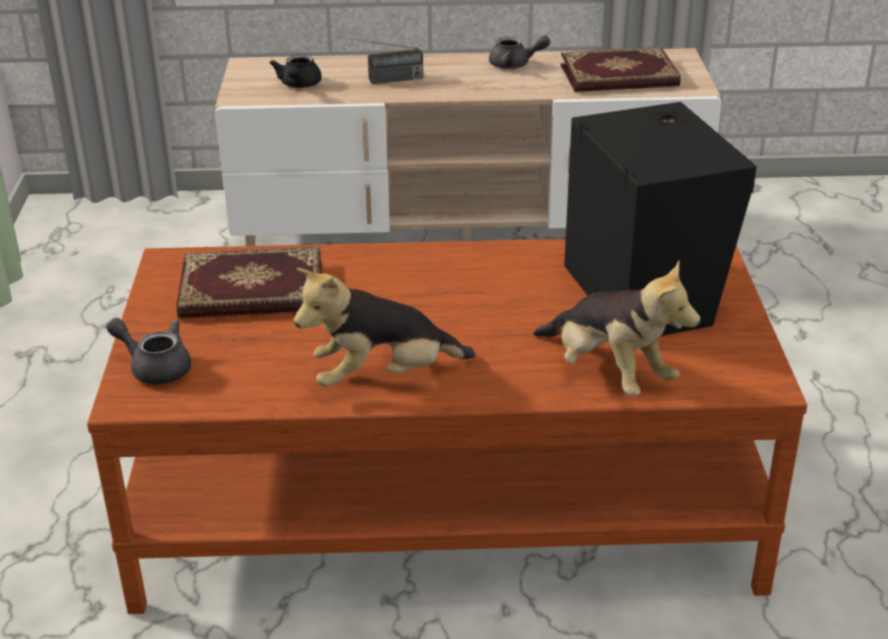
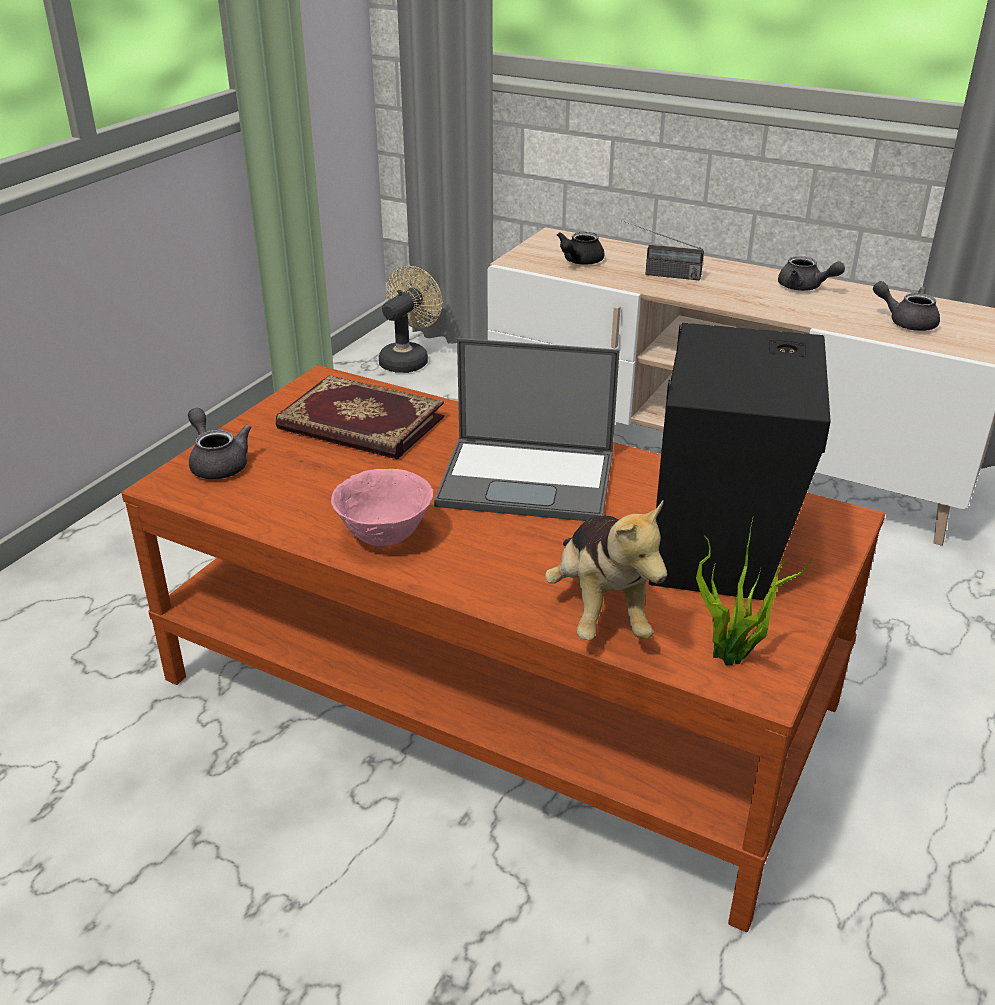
camera: 30 degrees right, 0 degrees up
(90, 230) = (408, 359): none -> beige fan
(382, 377) = (385, 536): plush toy -> pink bowl
(451, 292) = (529, 479): none -> laptop
(619, 76) = (906, 322): book -> grey teapot
(730, 373) = (733, 658): none -> potted plant

